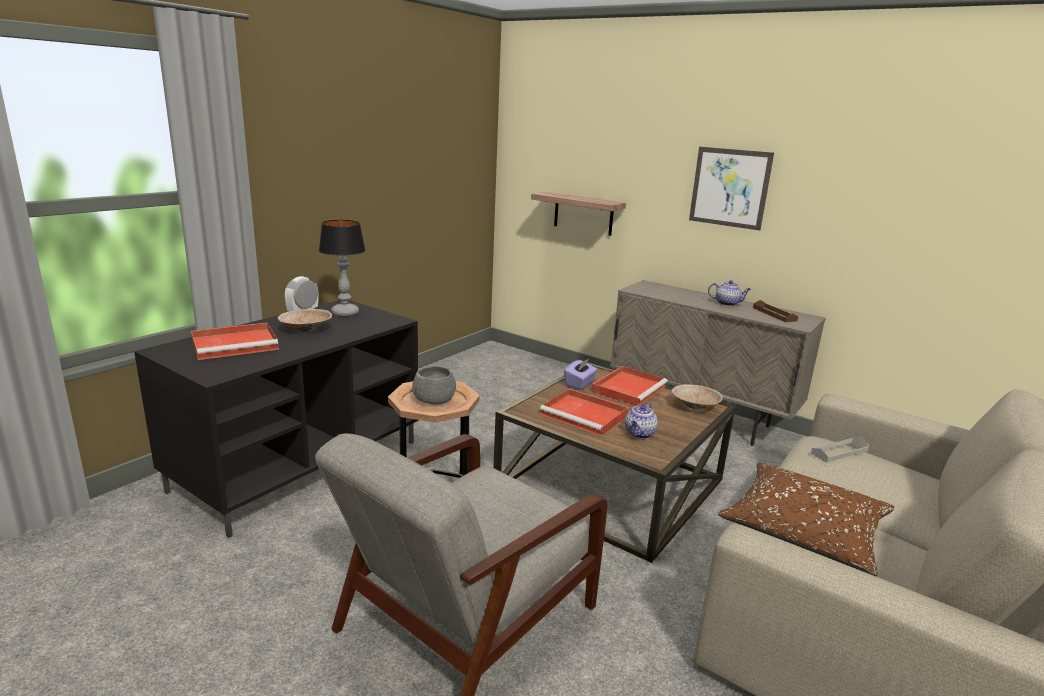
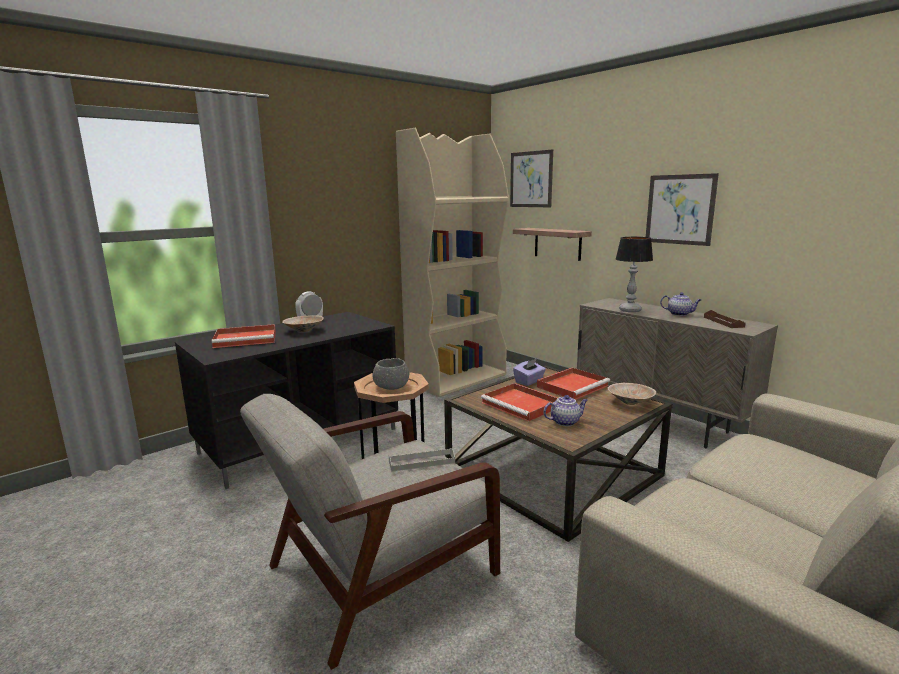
camera: 15 degrees right, 5 degrees down
(345, 313) = (342, 320): table lamp -> table lamp (630, 310)
(462, 372) = (456, 378): none -> beige bookcase
(552, 134) = (531, 179): none -> picture
(639, 434) = (565, 422): teapot -> teapot turned 150 degrees counterclockwise
(803, 531) = (698, 515): brown pillow -> none
(839, 452) = (768, 447): grey tray -> grey tray (421, 462)

